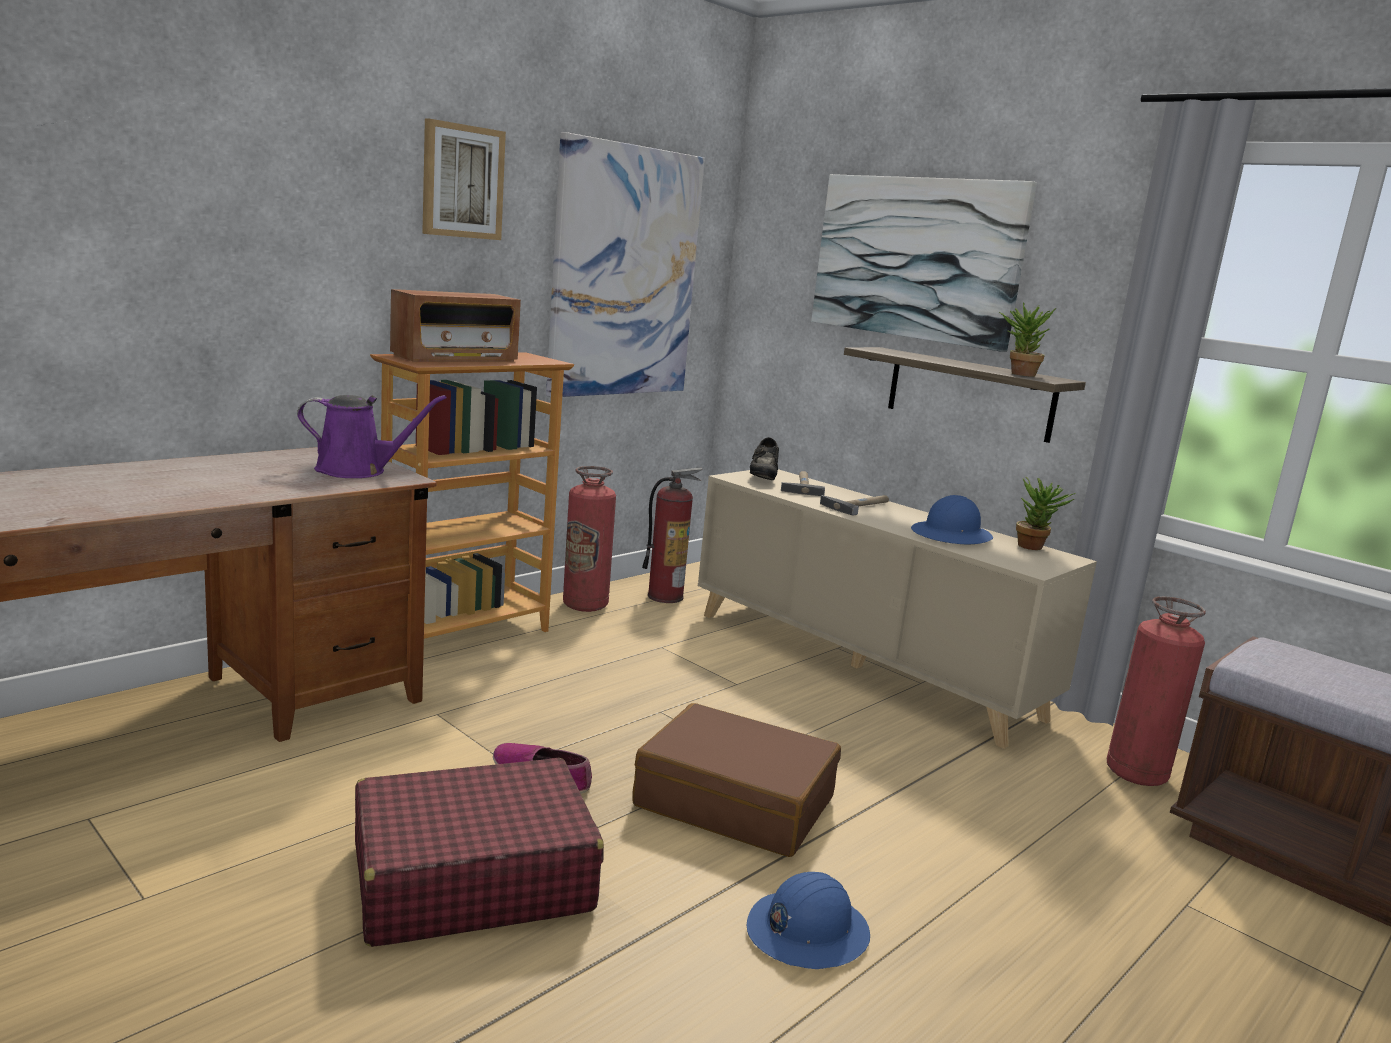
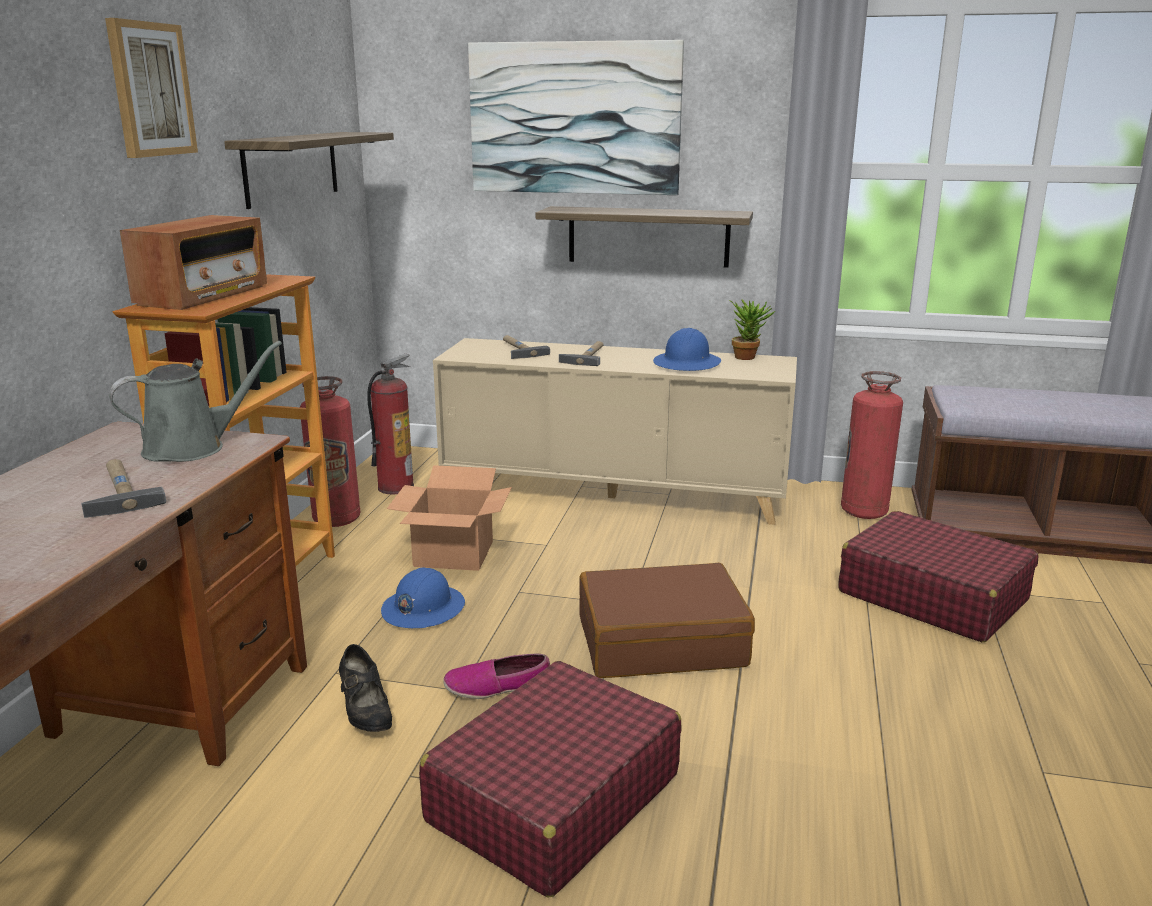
camera: 30 degrees left, 5 degrees up
(260, 481) = (118, 490): none -> hammer
(358, 471) = (192, 448): purple watering can -> grey watering can
(624, 272) = (291, 168): picture -> shelf
(645, 663) = (455, 554): none -> cardboard box
(763, 478) = (478, 350): black shoe -> black shoe (365, 713)
(806, 932) = (818, 715): blue hard hat -> blue hard hat (423, 609)
(1017, 374) = (704, 213): potted plant -> none
(1107, 884) = (931, 596): none -> red suitcase

